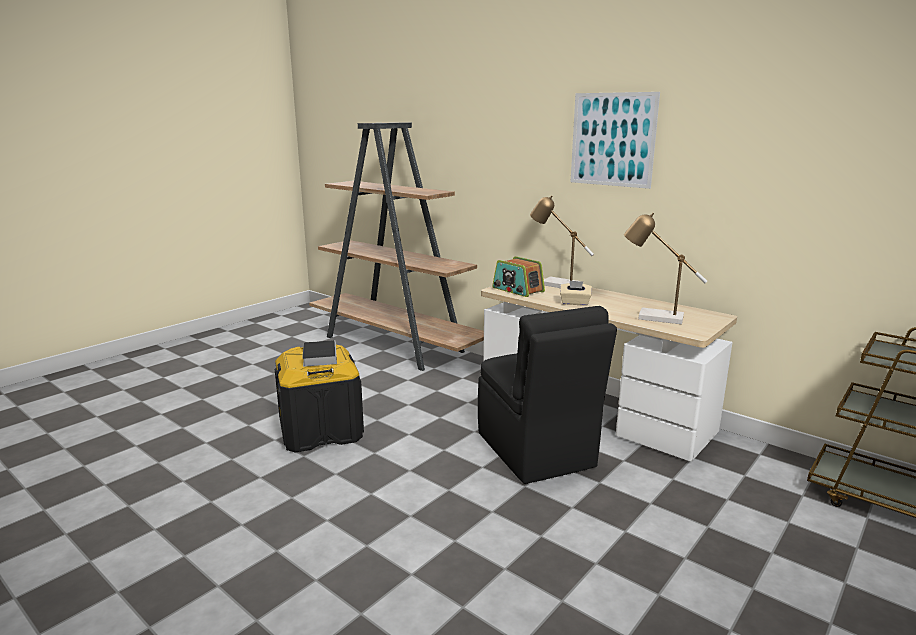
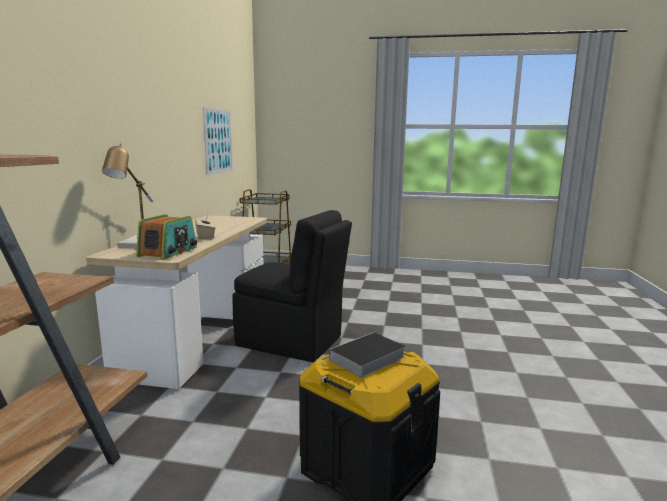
camera: 120 degrees left, 5 degrees down
(536, 451) = (292, 342): black chair -> black chair turned 75 degrees clockwise
(612, 139) = (131, 83): picture -> picture (218, 141)
(654, 317) = (228, 223): table lamp -> none

